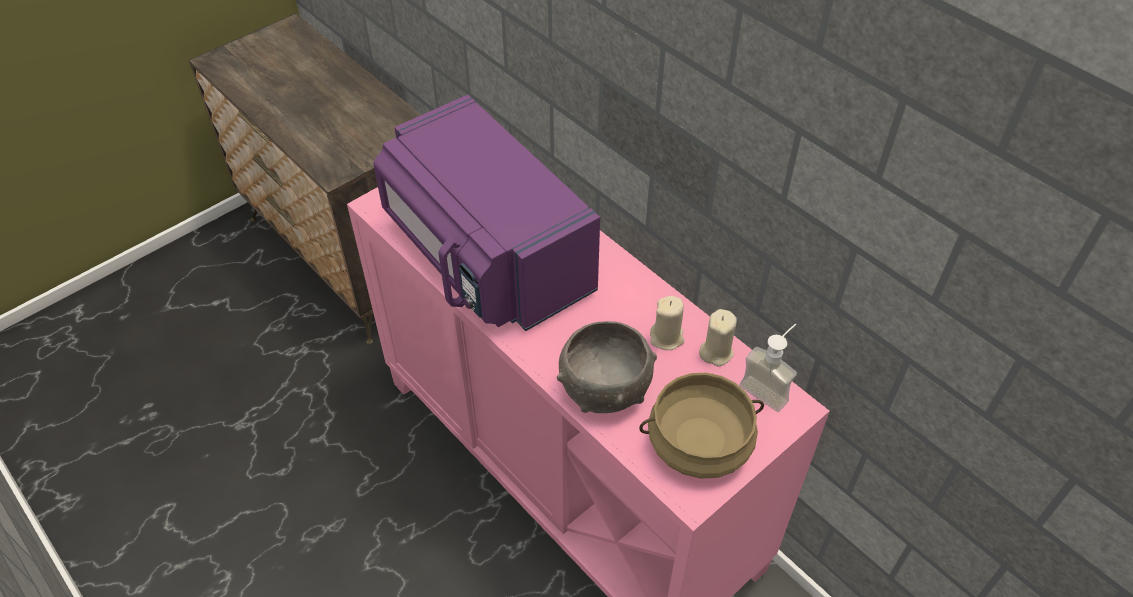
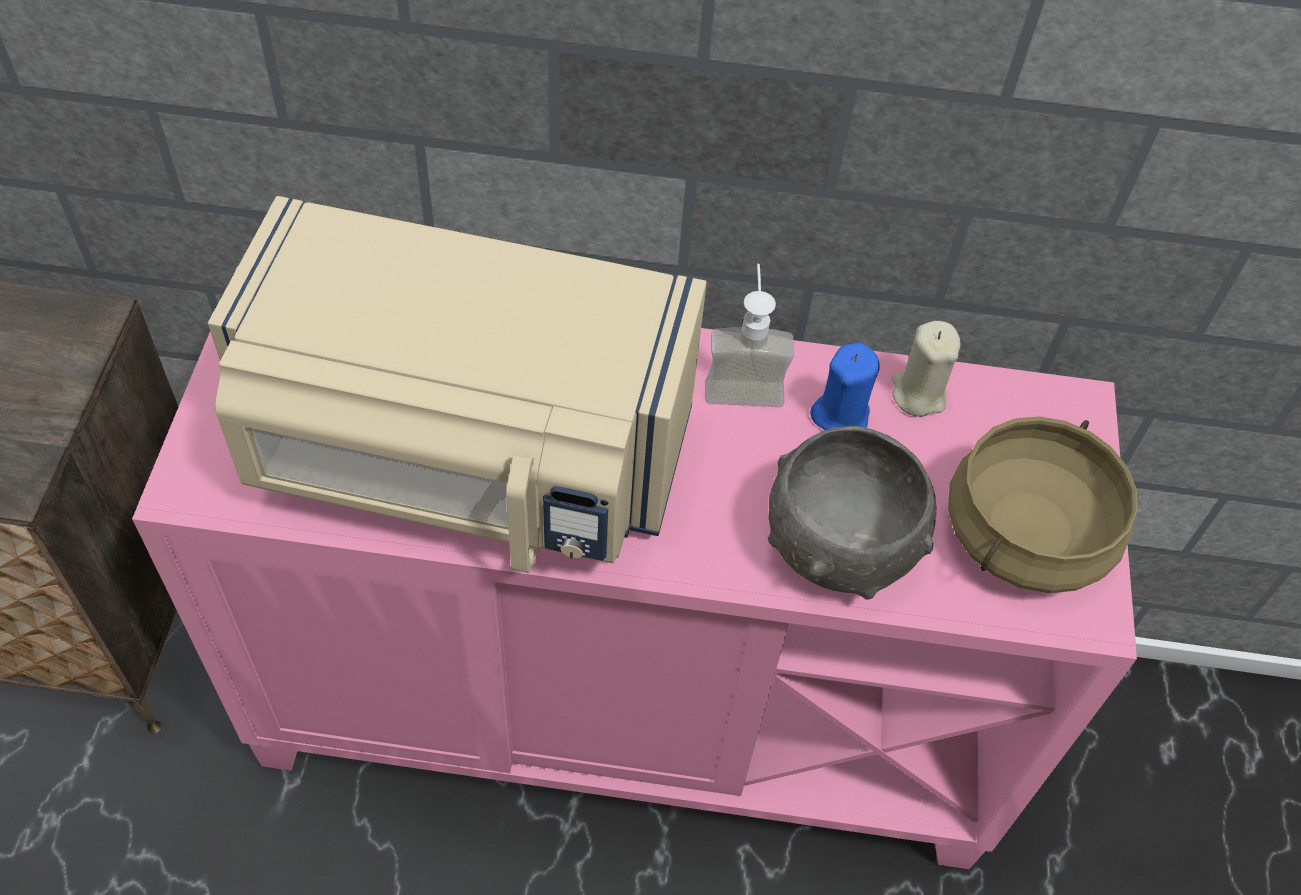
camera: 45 degrees left, 5 degrees up
(485, 256) = (466, 460): purple microwave -> beige microwave
(667, 338) = (840, 415): beige candle -> blue candle
(769, 387) = (1024, 399): soap dispenser -> soap dispenser (743, 381)

